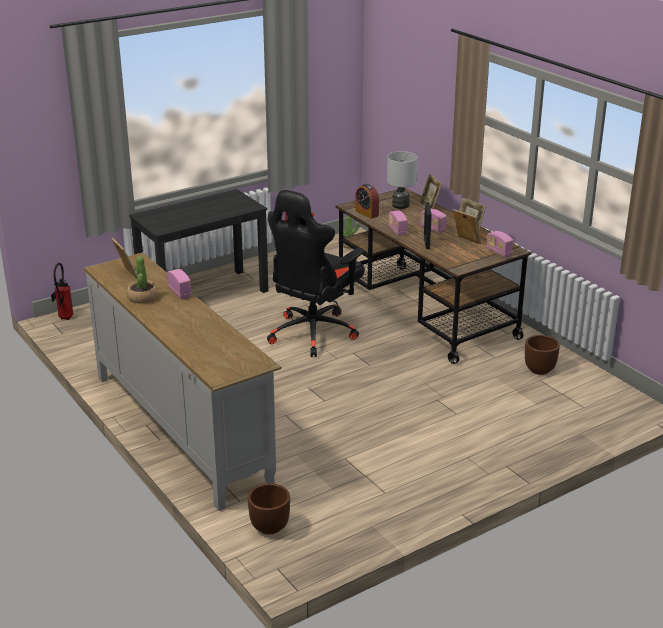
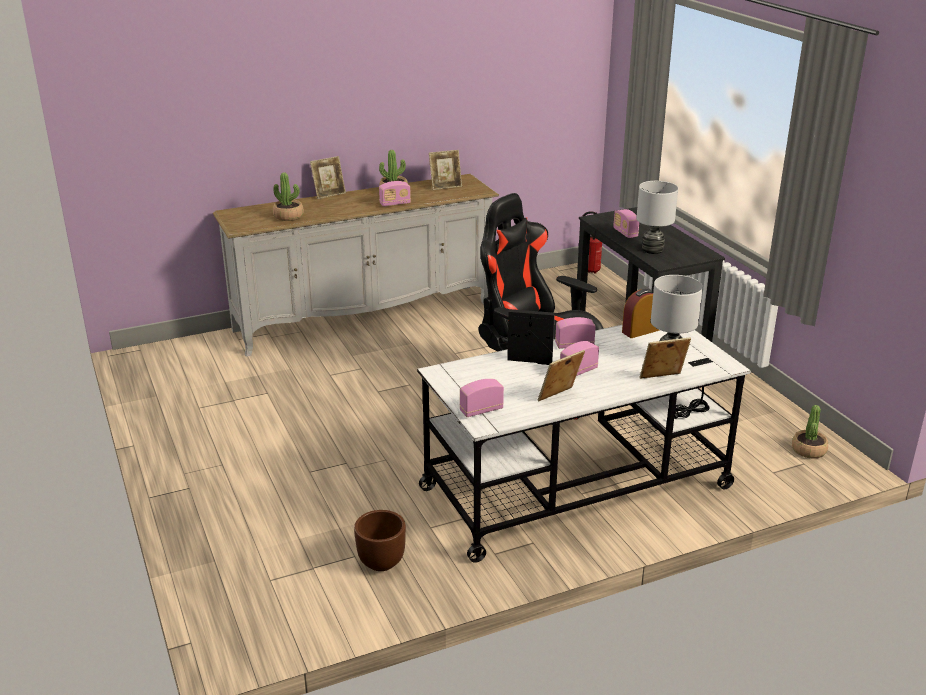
camera: 100 degrees right, 0 degrees up
(193, 218) = (625, 233): none -> radio
(223, 341) = (288, 216): none -> potted plant
(227, 209) = (652, 249): none -> grey table lamp
(269, 527) = (193, 349): brown planter -> none
(425, 311) = (577, 488): brown desk -> white desk
(466, 241) = (526, 390): picture frame -> picture frame (329, 194)

